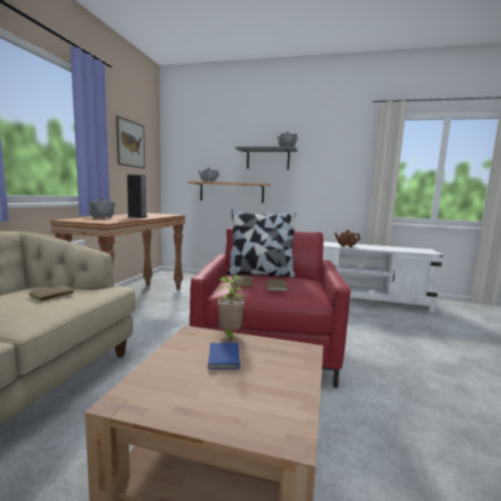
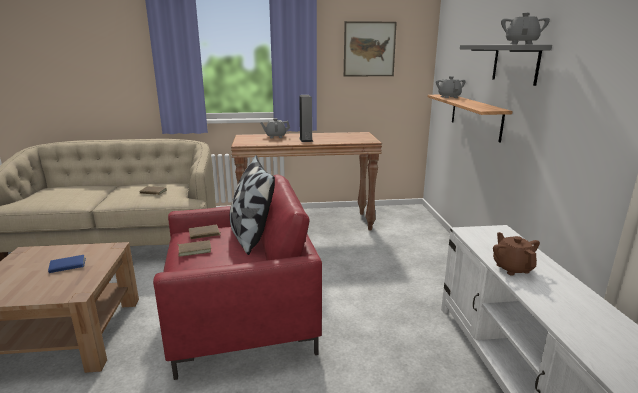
camera: 70 degrees right, 10 degrees up
(229, 335) = (107, 260): potted plant -> none

